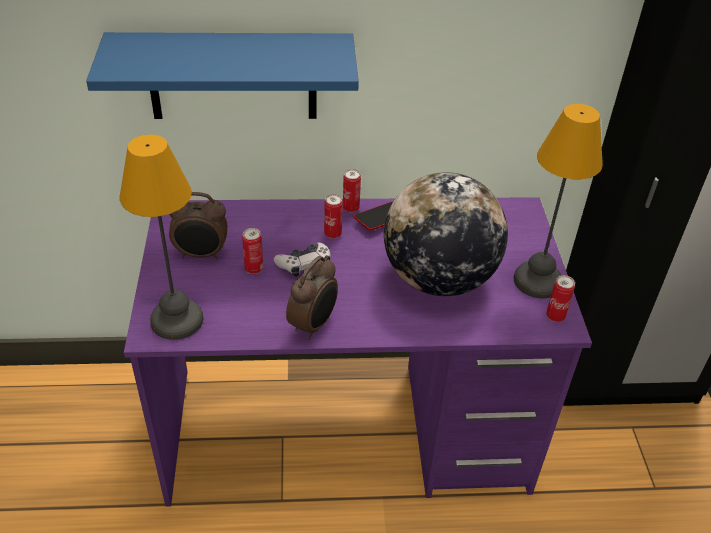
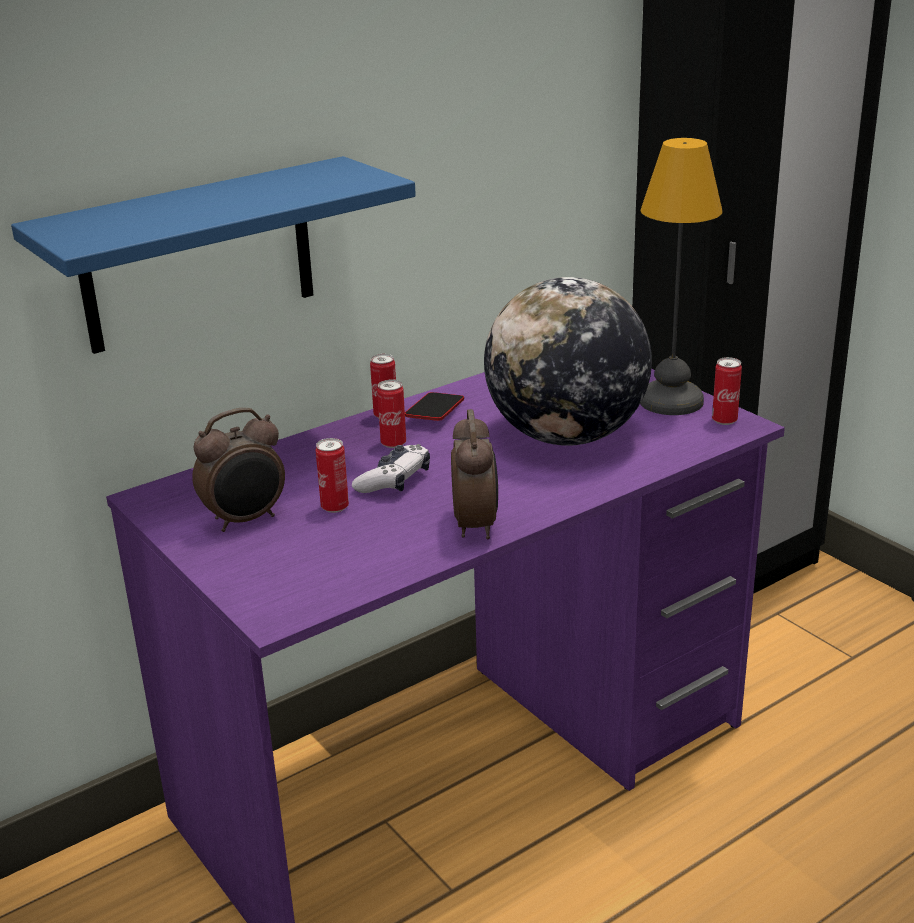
camera: 30 degrees left, 15 degrees down
(178, 320) = (297, 589): table lamp -> none

